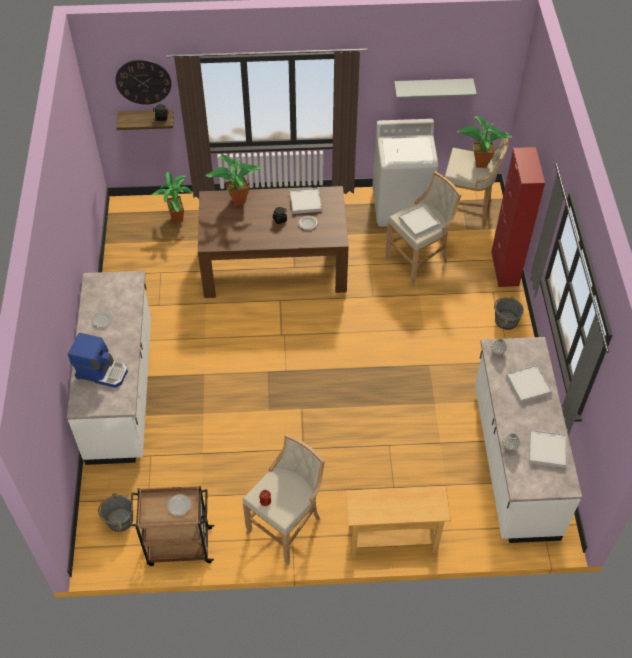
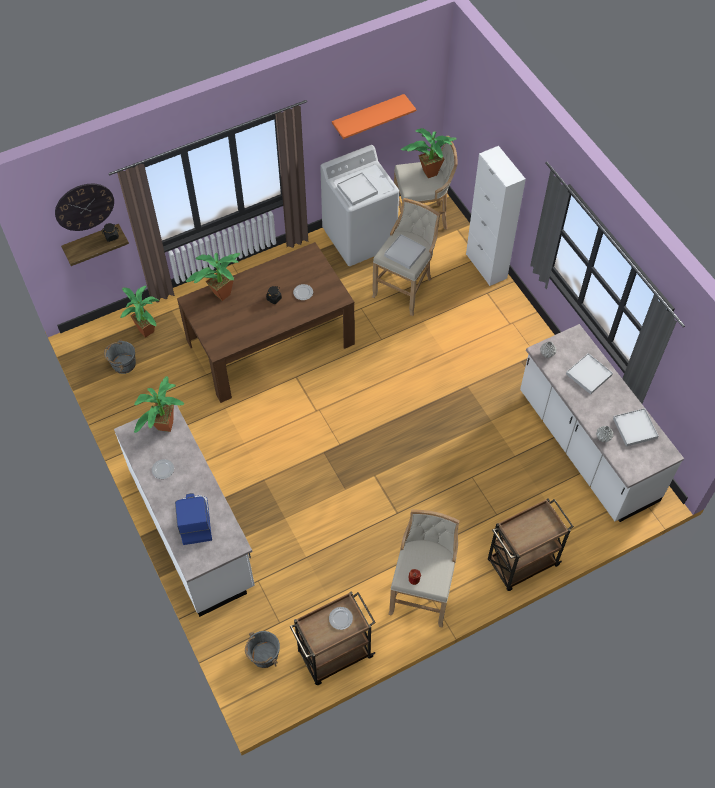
camera: 25 degrees left, 5 degrees up
(102, 372) = (194, 521): coffee machine -> coffee machine turned 90 degrees counterclockwise
(122, 288) = (163, 428): none -> potted plant
(305, 202) = (288, 271): white tray -> white tray (357, 190)
(392, 540) = (521, 564): beige console table -> brown cart
(432, 88) = (368, 115): grey shelf -> orange shelf
(504, 269) = (486, 266): red cabinet -> white cabinet
(505, 320) = (512, 316): grey bucket -> grey bucket (123, 364)

